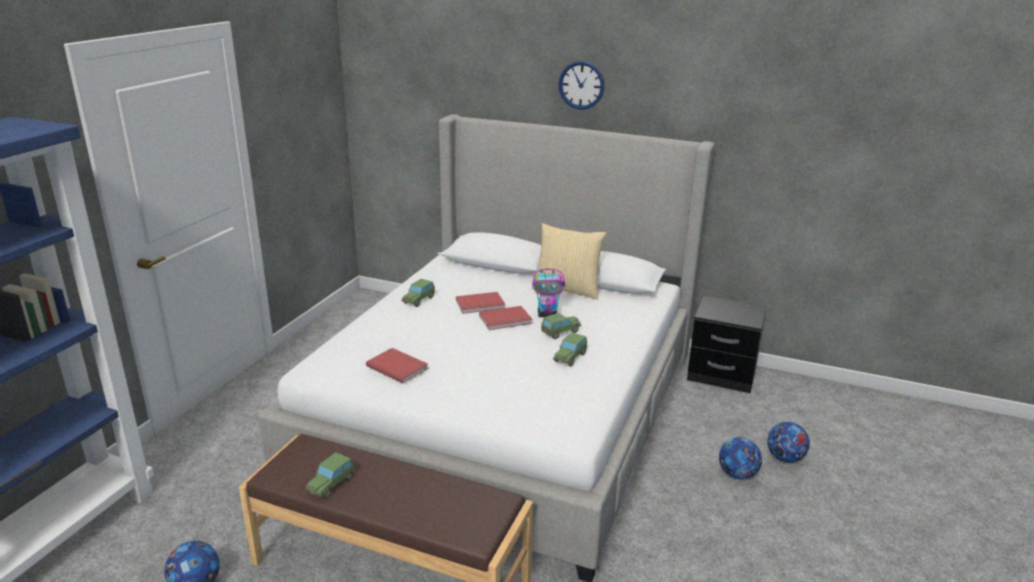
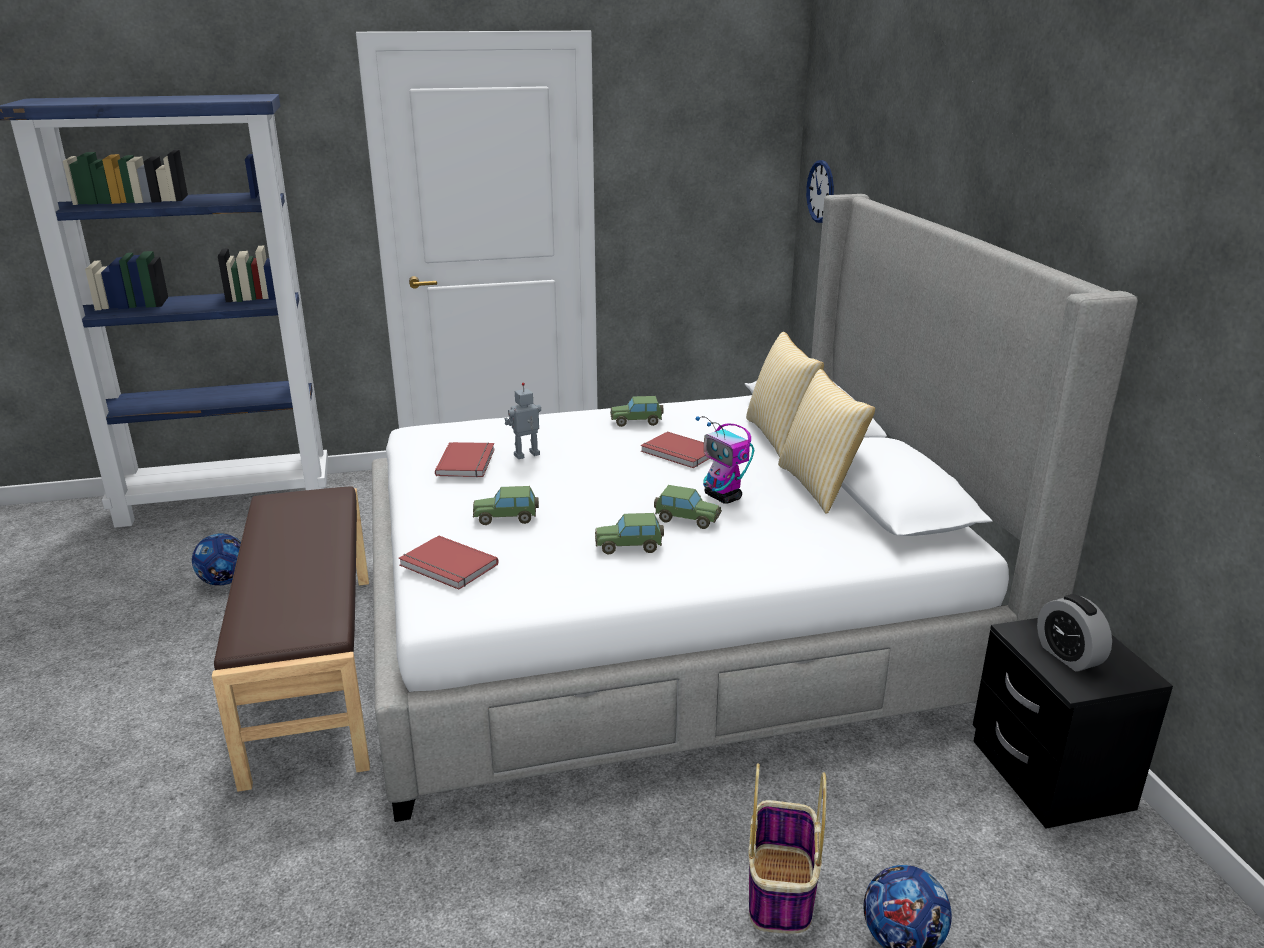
camera: 55 degrees right, 0 degrees up
(331, 484) = (277, 531): toy car -> toy car (506, 518)
(418, 345) = (527, 455): none -> toy robot
(499, 274) = (780, 436): none -> pillow
(506, 320) = (663, 478): red book -> red book (447, 566)
(581, 85) = (998, 160): wall clock -> wall clock (820, 191)
(731, 313) = (1068, 656): none -> alarm clock
(737, 474) = (781, 891): football -> basket

